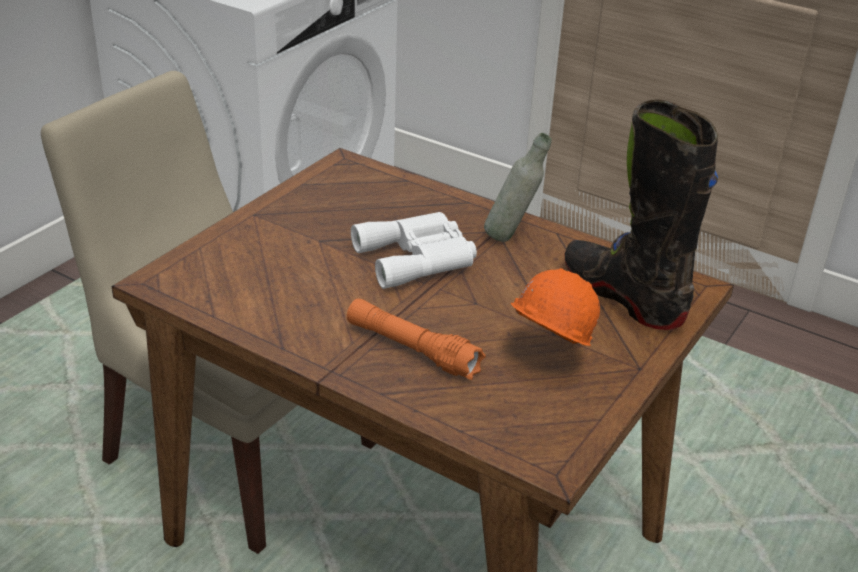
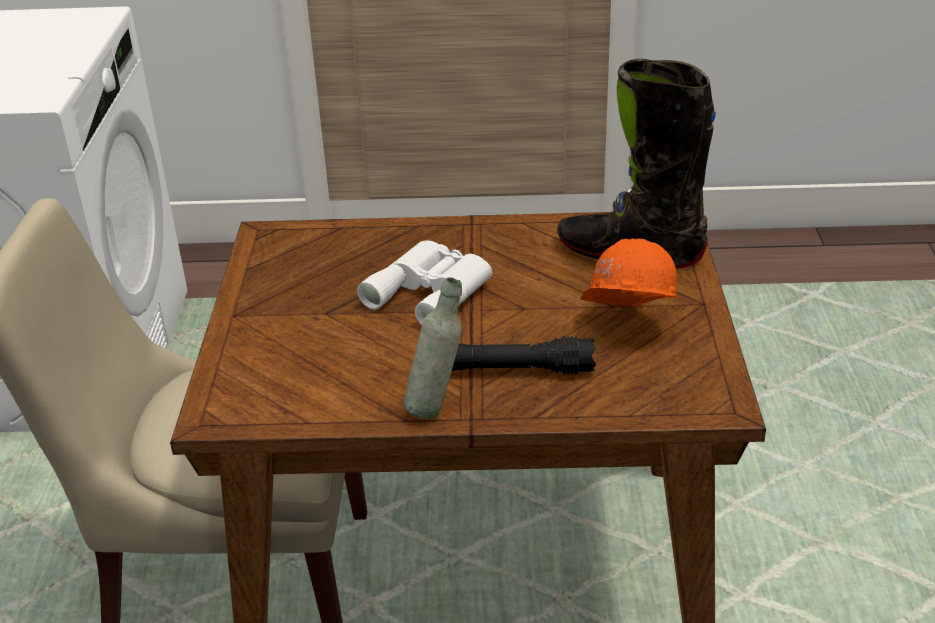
camera: 30 degrees left, 0 degrees up
(412, 350) = (517, 370): orange flashlight -> black flashlight
(511, 237) = (490, 241): grey bottle -> grey bottle (436, 407)

